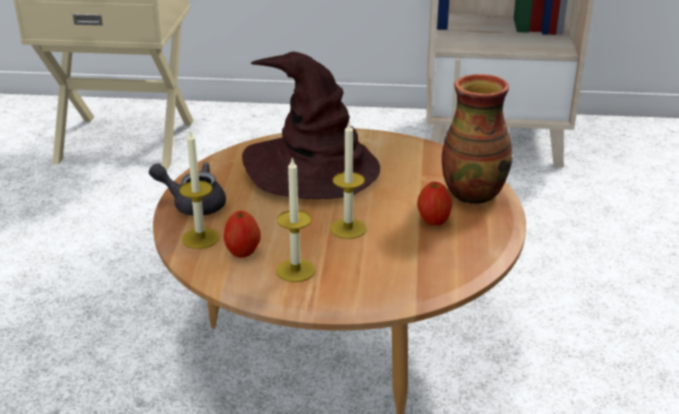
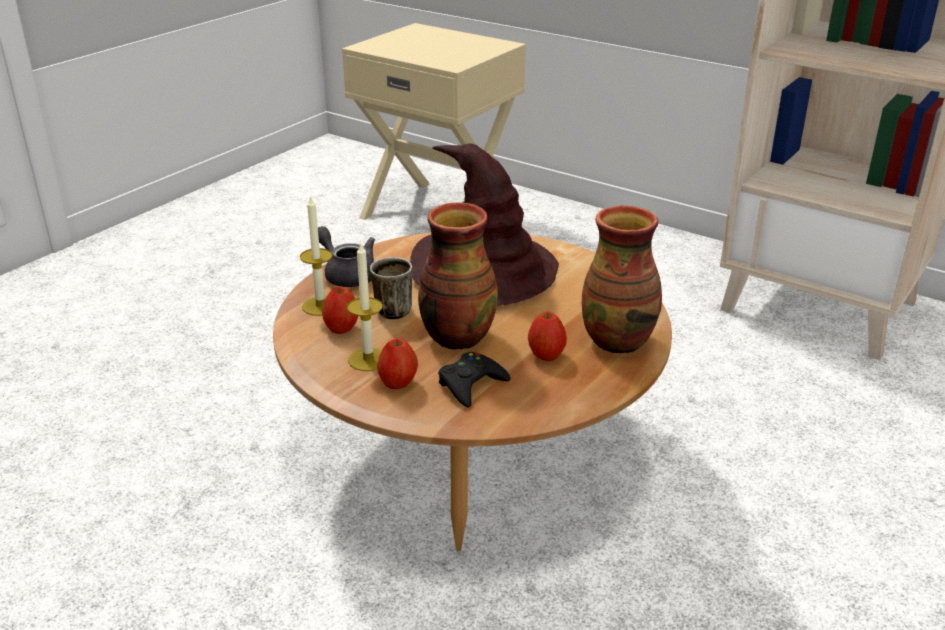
camera: 30 degrees right, 0 degrees up
(268, 221) = (392, 309): none -> mug
(343, 281) = (398, 384): none -> apple
(348, 228) = (456, 337): candle -> vase
(402, 263) = (471, 384): none -> black game controller

